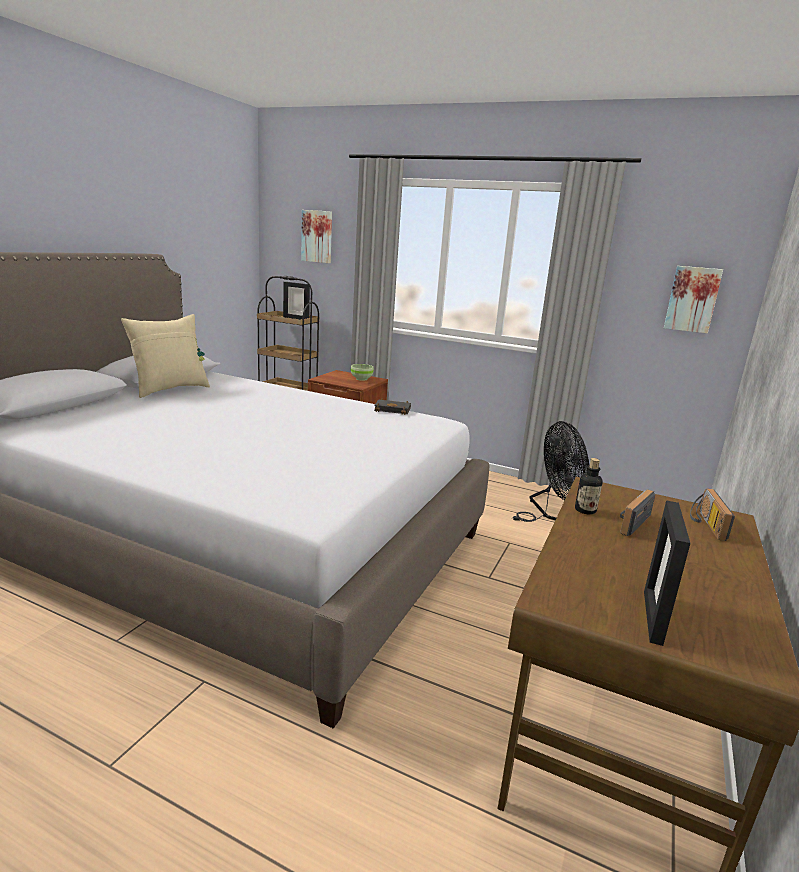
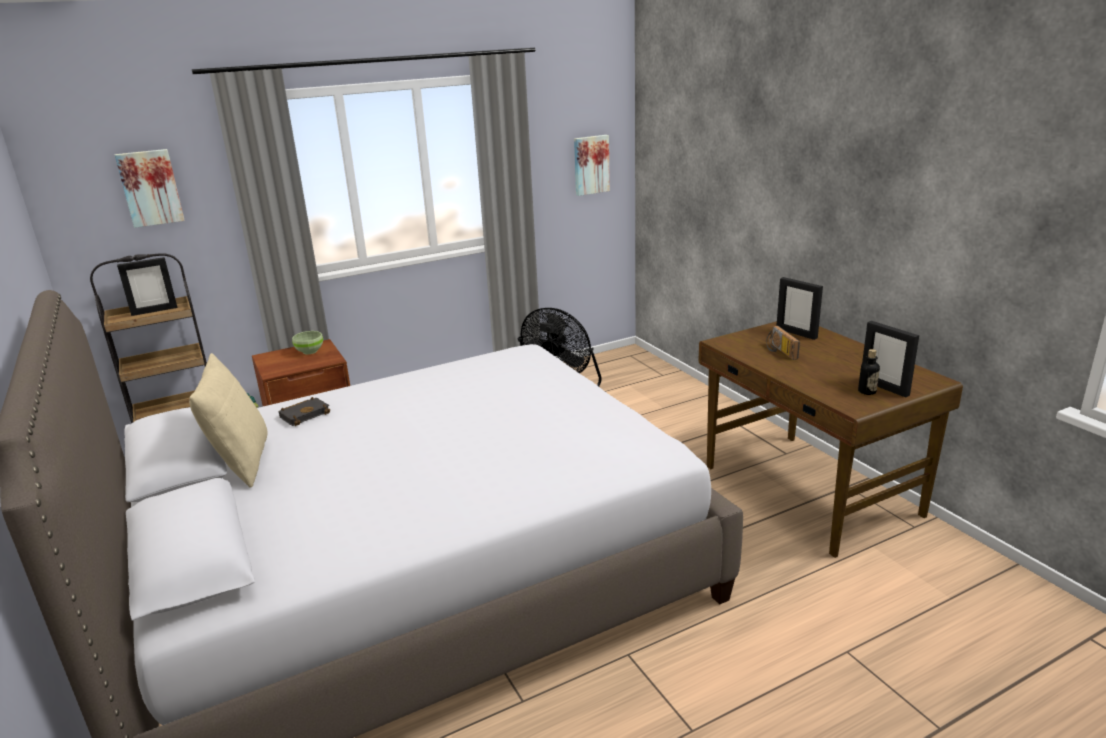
camera: 50 degrees left, 5 degrees up
(393, 410) = (474, 360): black book -> black book (305, 414)
(585, 510) = (755, 357): bottle -> bottle (867, 391)
(705, 524) = (797, 333): radio -> picture frame

